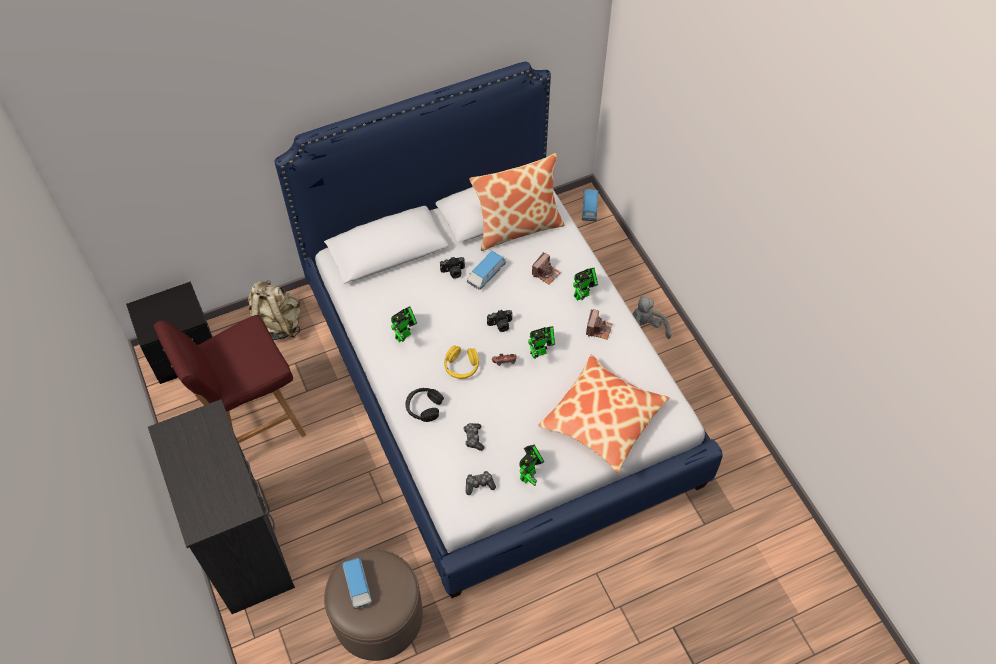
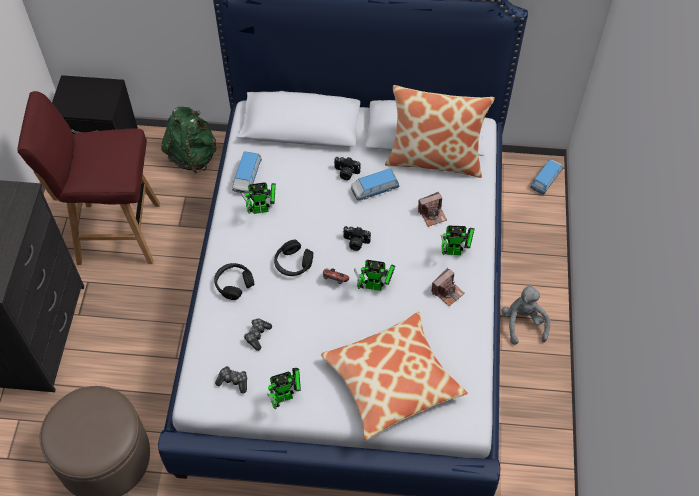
camera: 30 degrees right, 0 degrees up
(277, 324) = (193, 155): beige backpack -> green backpack
(358, 585) = (80, 416): toy car -> toy car (247, 177)
(461, 366) = (293, 263): yellow headphones -> black headphones

